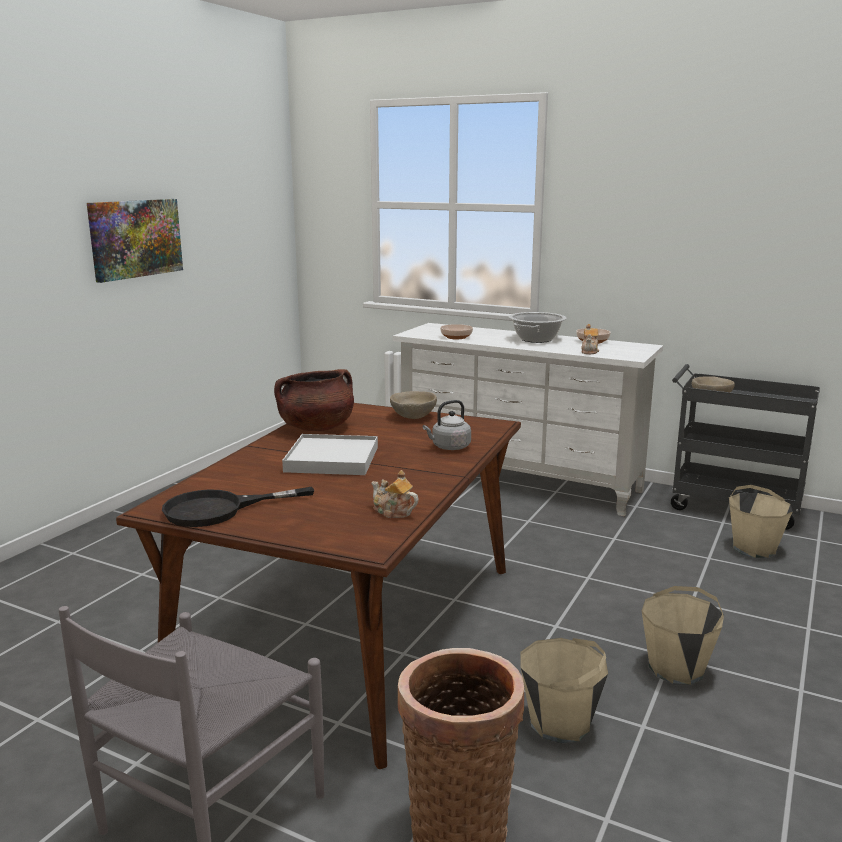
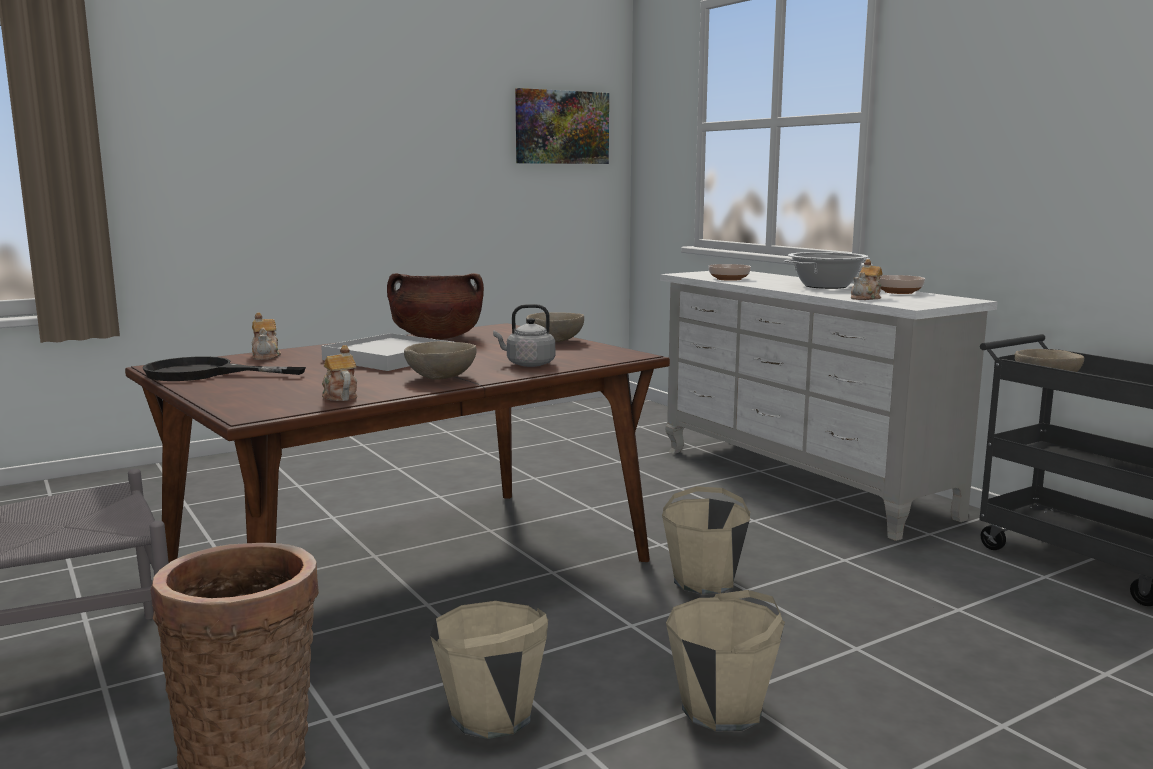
camera: 30 degrees right, 5 degrees down
(135, 238) = (401, 151): picture -> picture (561, 127)
(222, 476) = (266, 356): none -> teapot
(420, 474) = (441, 377): none -> beige bowl
(753, 548) = (1052, 615): beige bucket -> beige bucket (704, 581)

